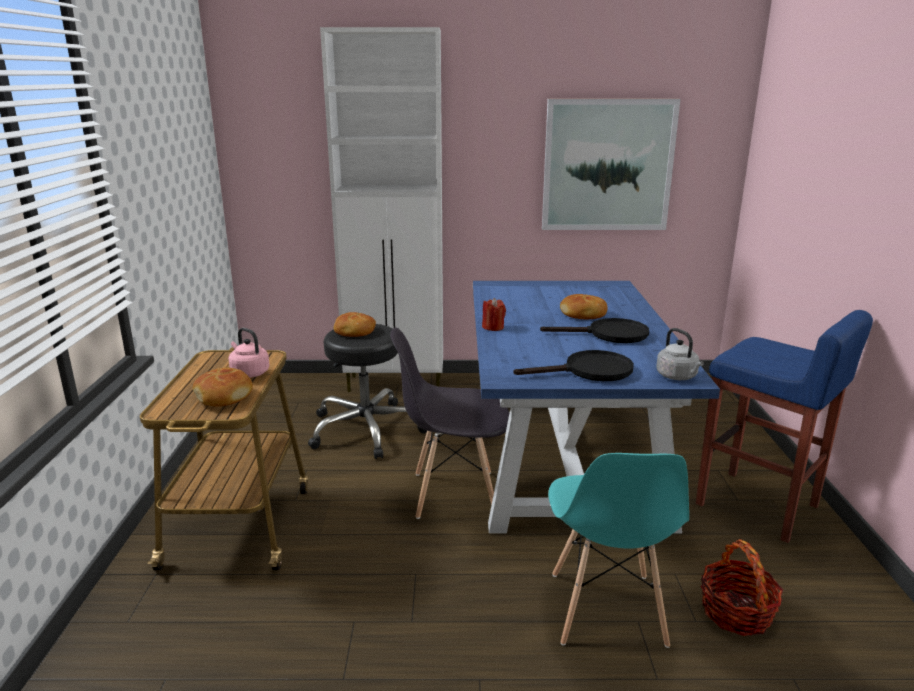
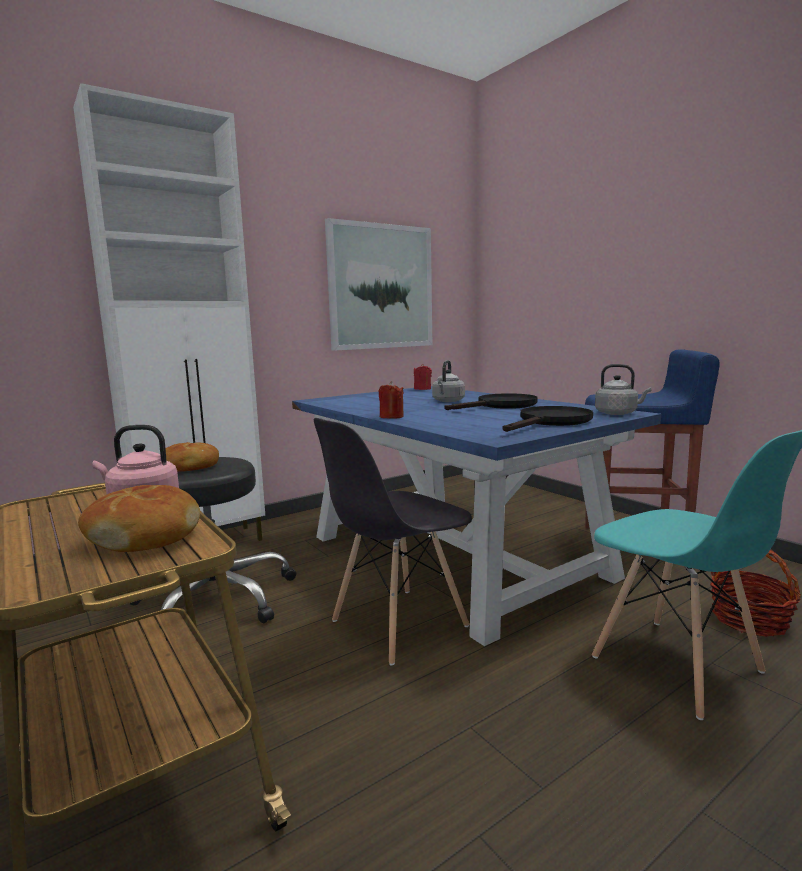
camera: 35 degrees left, 10 degrees down
(583, 314) = (448, 401): bread -> grey kettle
(609, 286) = (422, 389): none -> red candle

